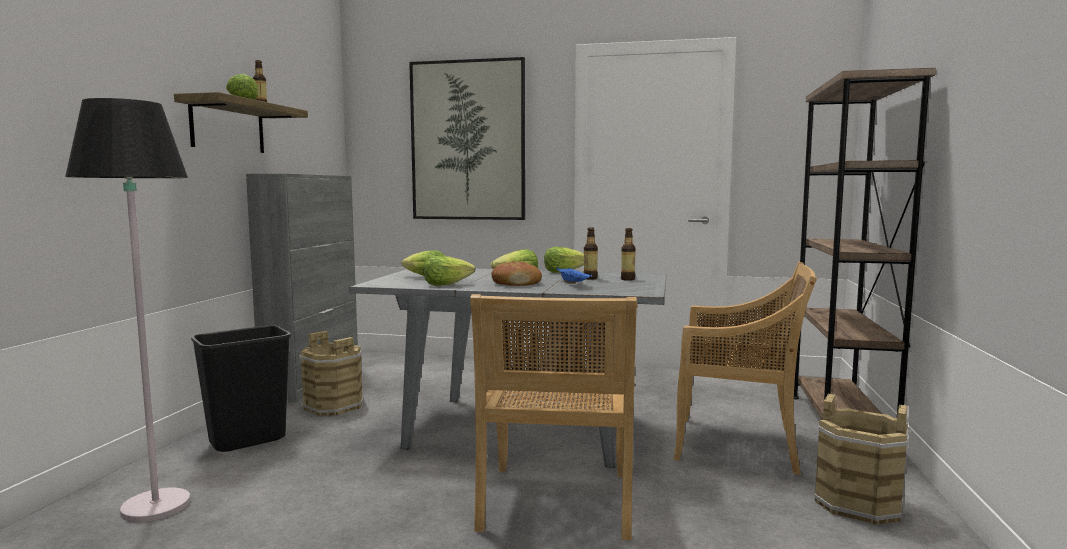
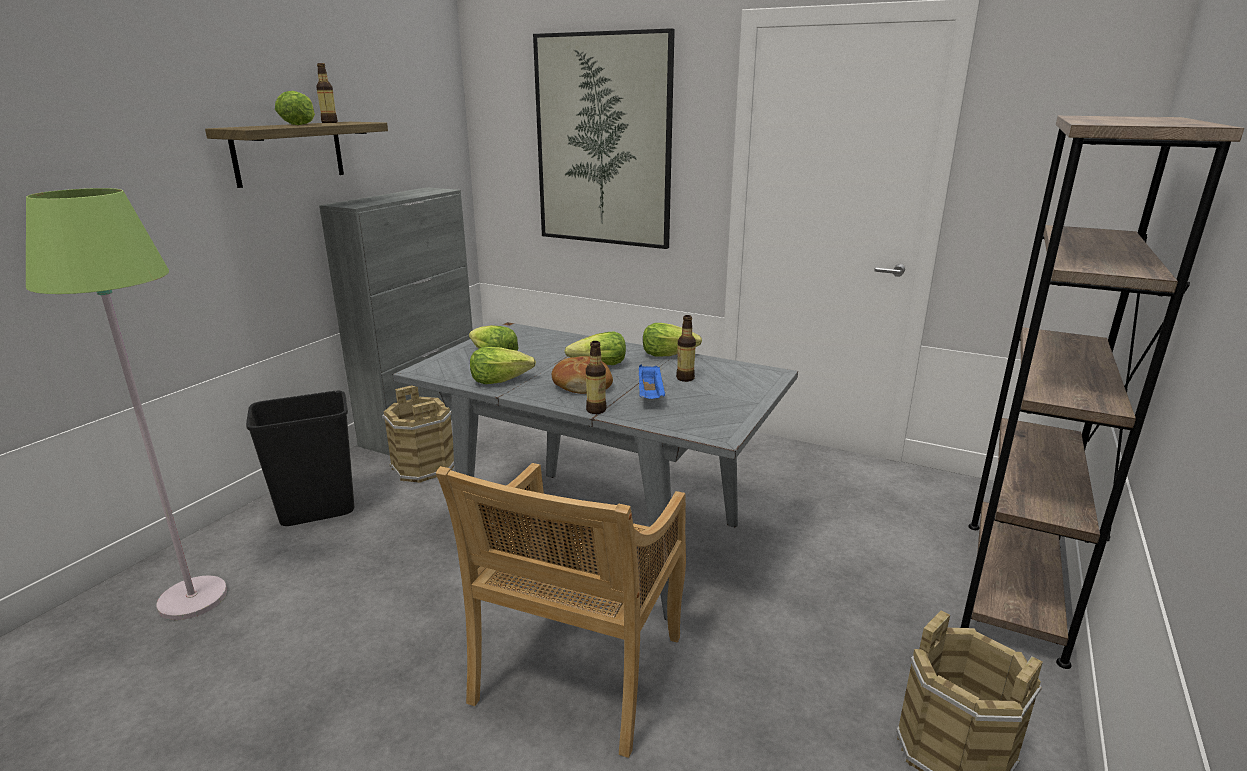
camera: 15 degrees right, 15 degrees up
(155, 506) = (192, 599): black floor lamp -> green floor lamp
(627, 279) = (731, 386): bottle -> bottle (596, 410)
(738, 444) = (850, 607): beige chair -> none

